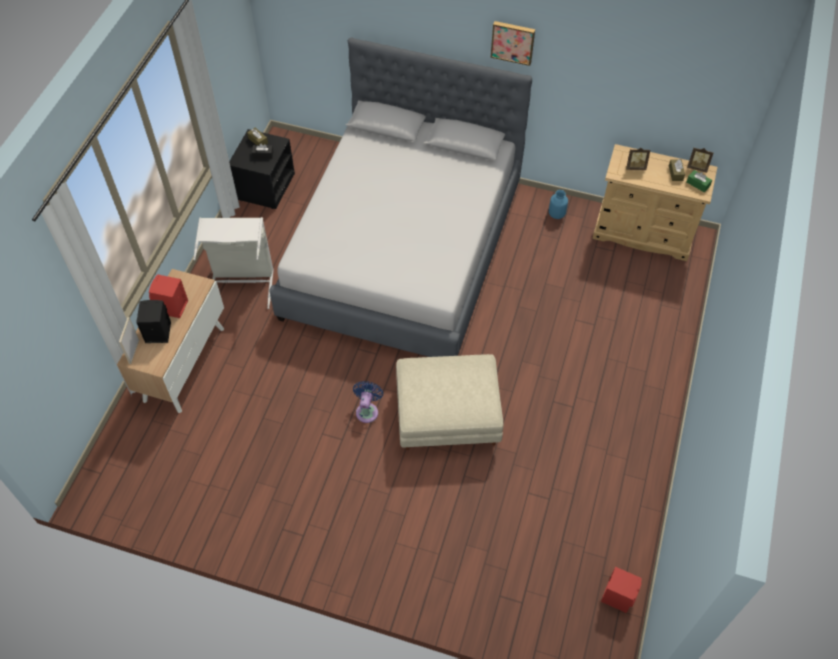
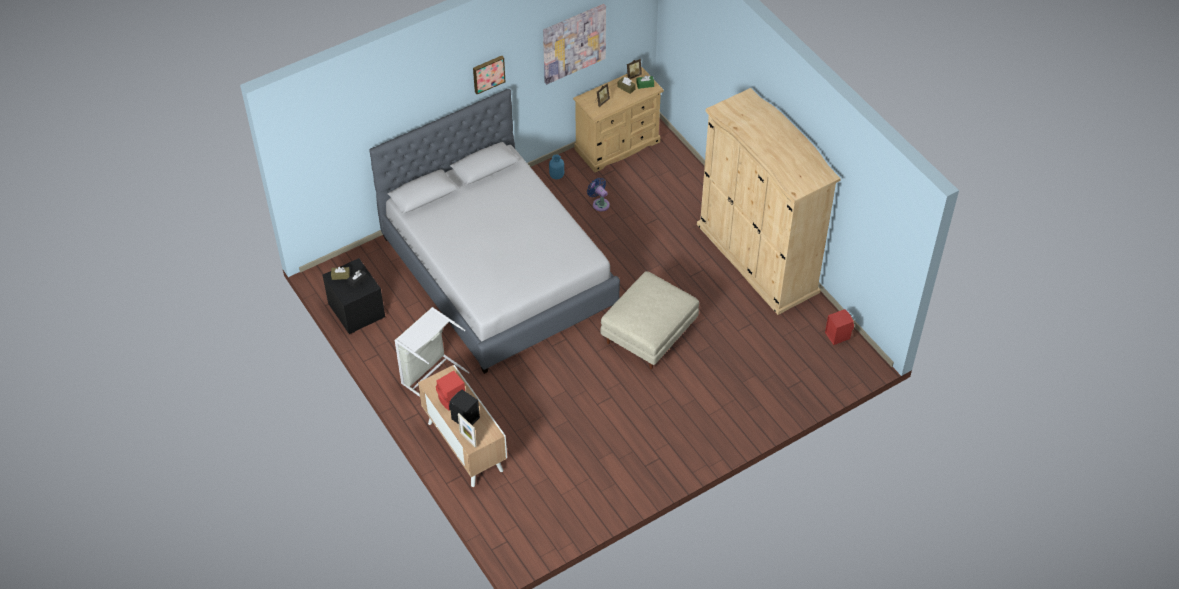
camera: 50 degrees left, 5 degrees down
(367, 410) = (603, 370): blue fan -> blue fan (599, 203)
(635, 76) = (573, 43): none -> picture
(638, 444) = (757, 258): none -> beige wardrobe

